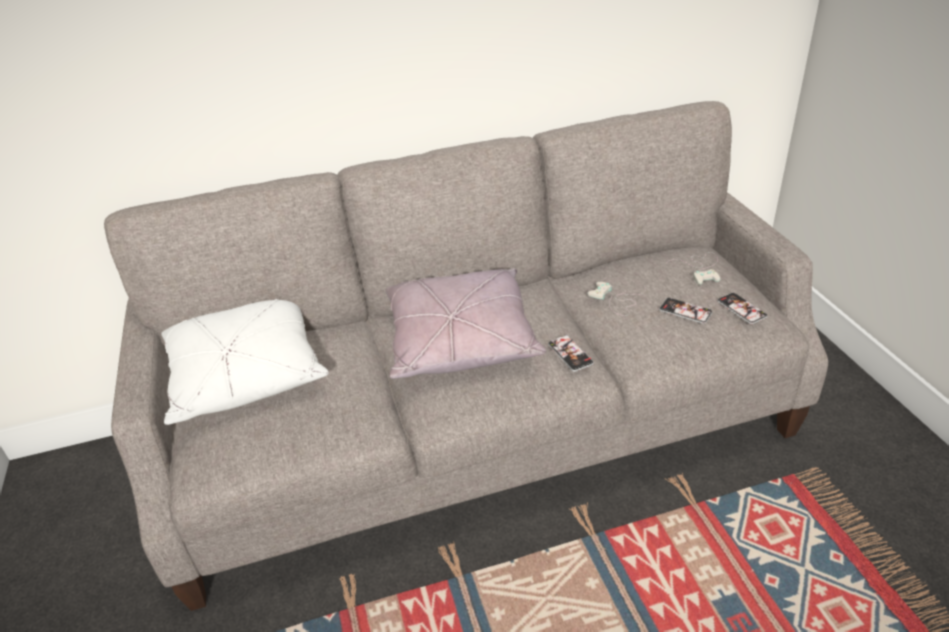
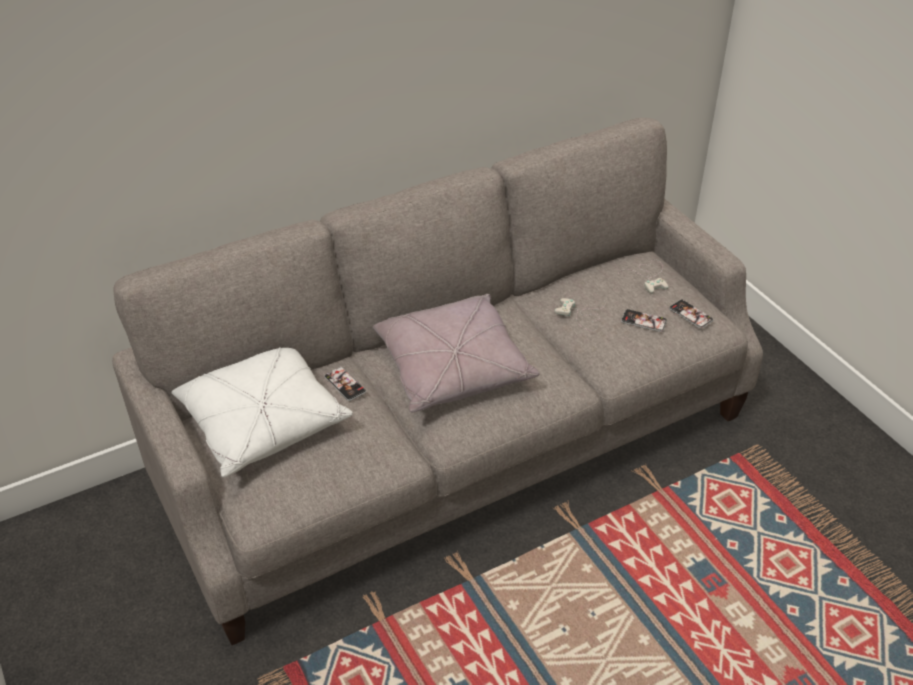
camera: 15 degrees left, 5 degrees up
(570, 354) = (554, 372): phone -> phone (345, 384)

